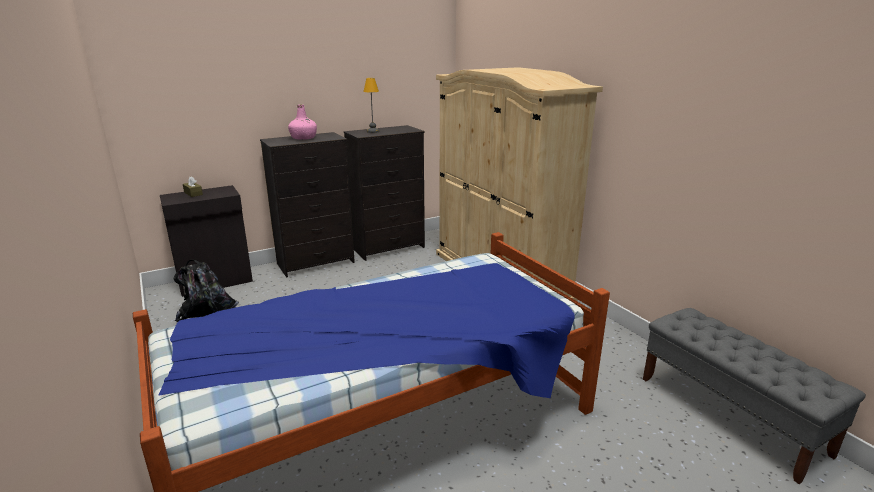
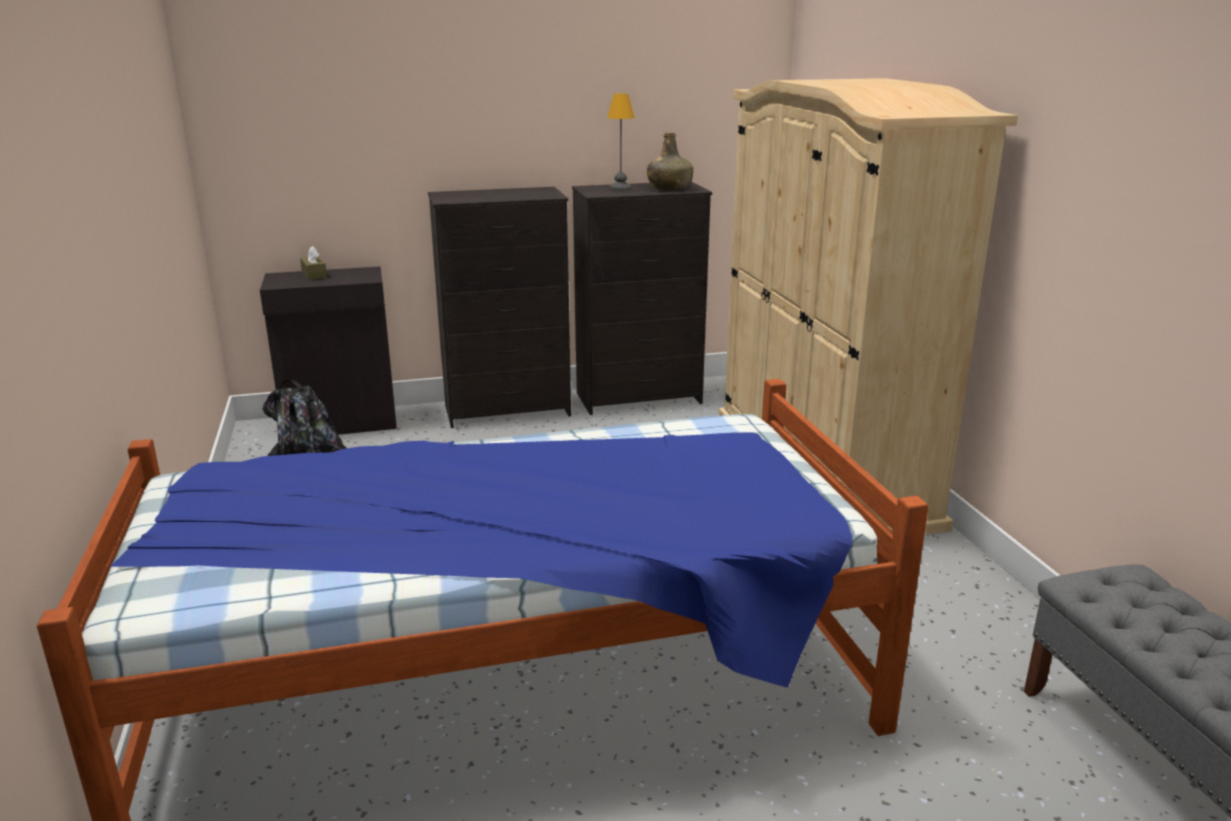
camera: 15 degrees right, 0 degrees up
(304, 138) = (498, 194): pink bottle -> none
(400, 130) = (669, 188): none -> green bottle

